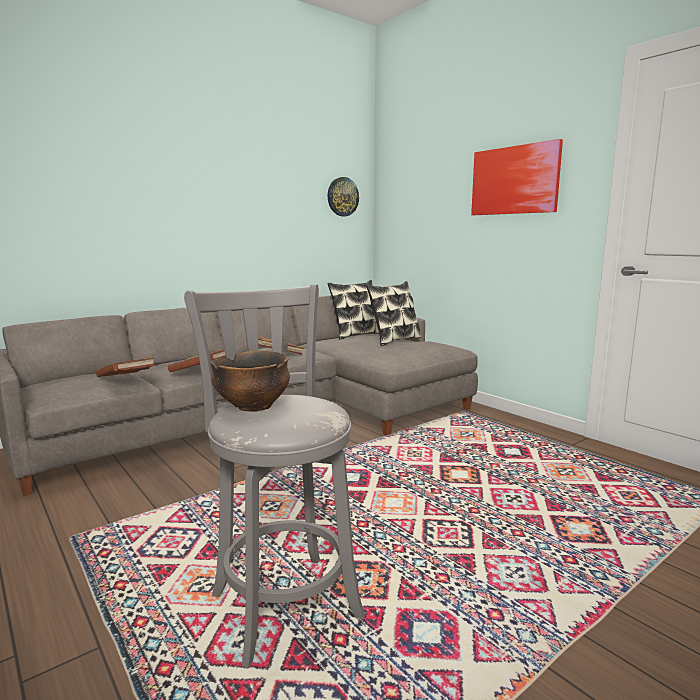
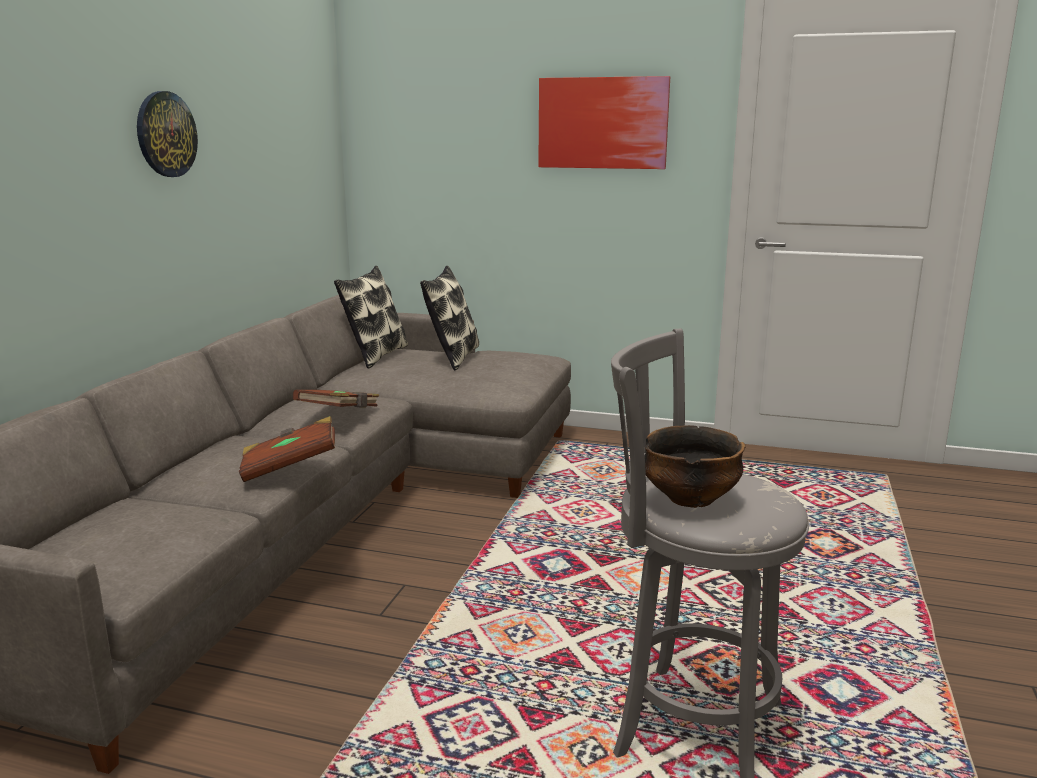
camera: 35 degrees left, 5 degrees up
(127, 380) = (197, 513): brown book -> none
(342, 197) = (310, 131): wall clock -> wall clock (165, 134)

